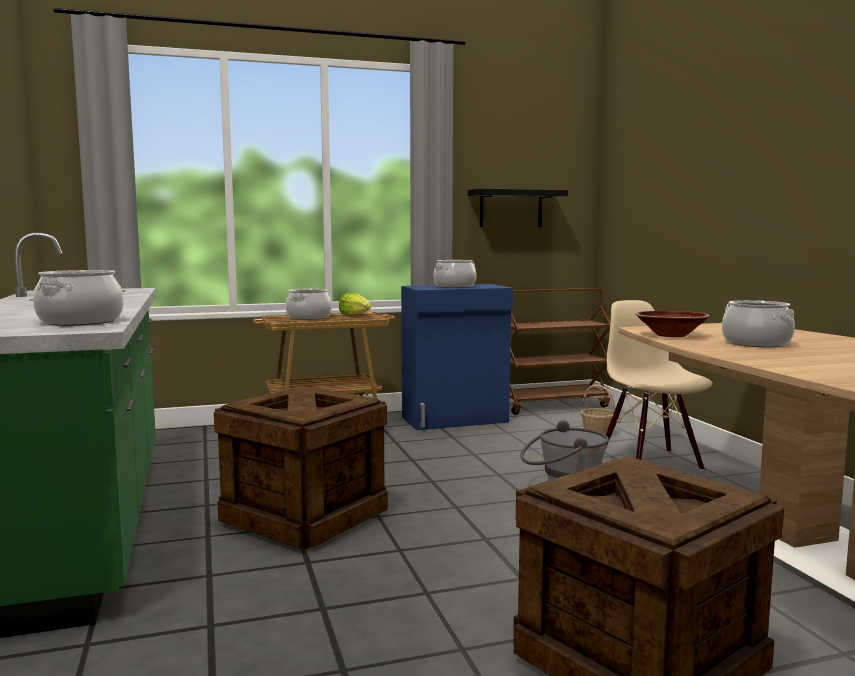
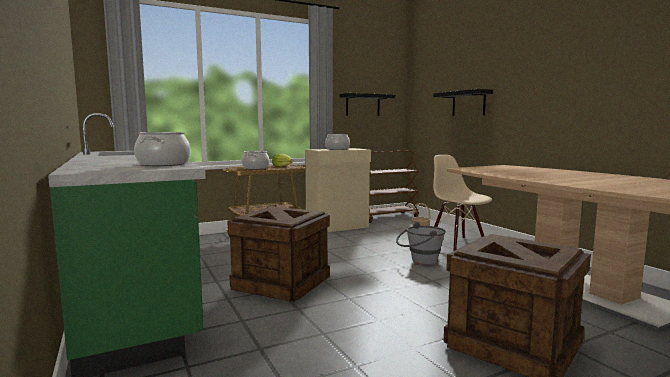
camera: 10 degrees left, 0 degrees up
(456, 420) = (338, 227): blue cabinet -> beige cabinet
(671, 335) = (481, 171): brown bowl -> none
(690, 207) = (468, 103): none -> black shelf
(756, 343) = (530, 173): cooking pot -> none

